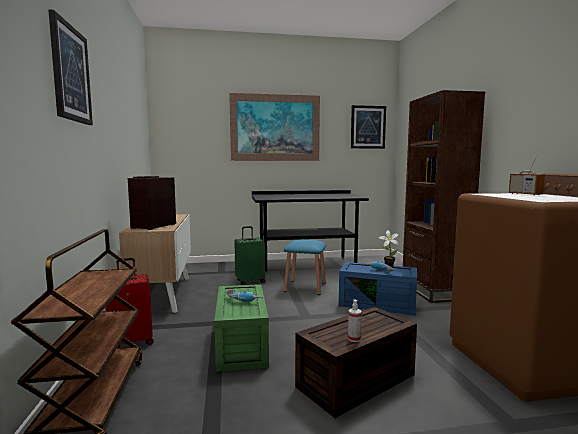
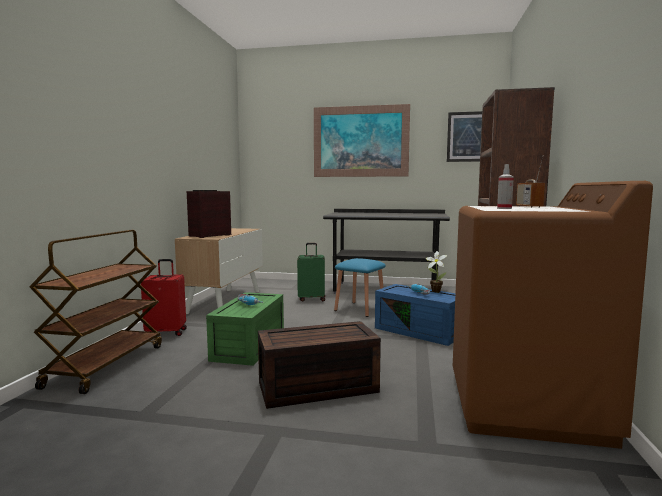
camera: 20 degrees right, 0 degrees up
(70, 74) = (118, 102): picture -> none
(354, 339) = (300, 341): spray bottle -> spray bottle (504, 208)

